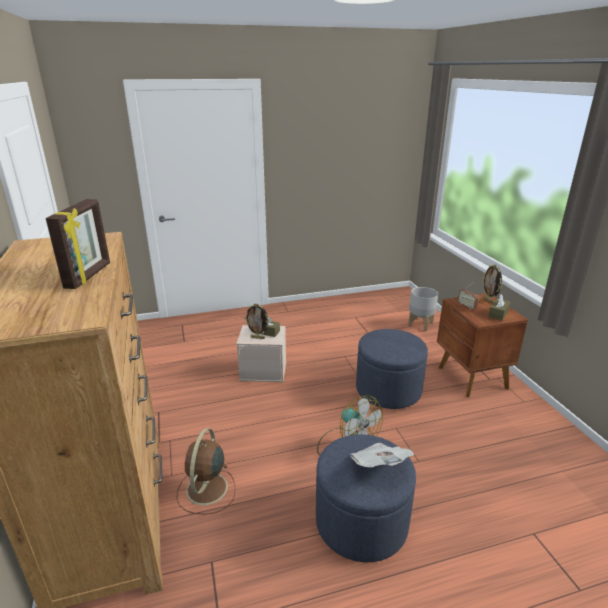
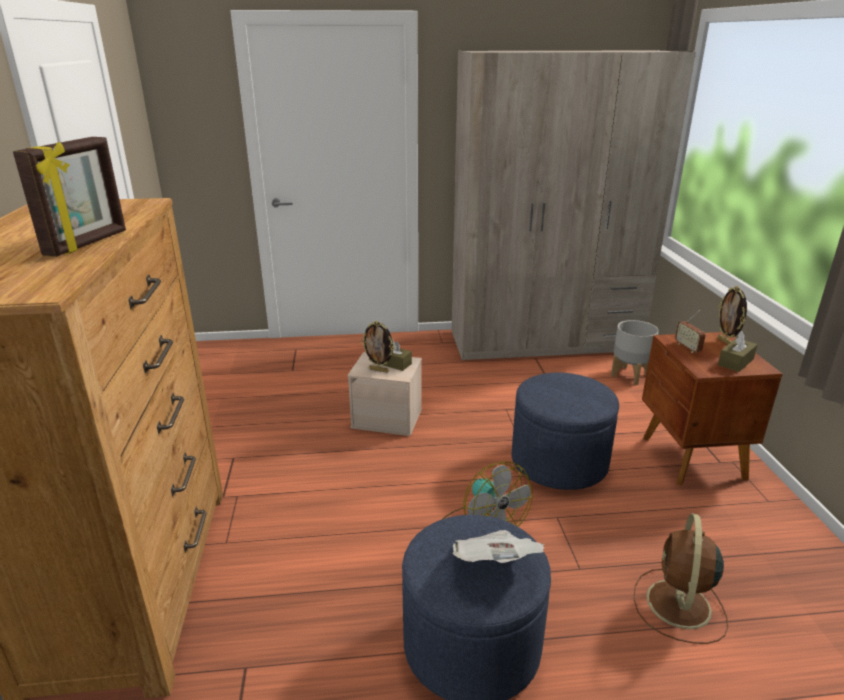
camera: 10 degrees right, 0 degrees up
(206, 490) = (266, 569): brown fan -> brown fan (678, 606)
(358, 304) = (544, 341): none -> beige wardrobe

